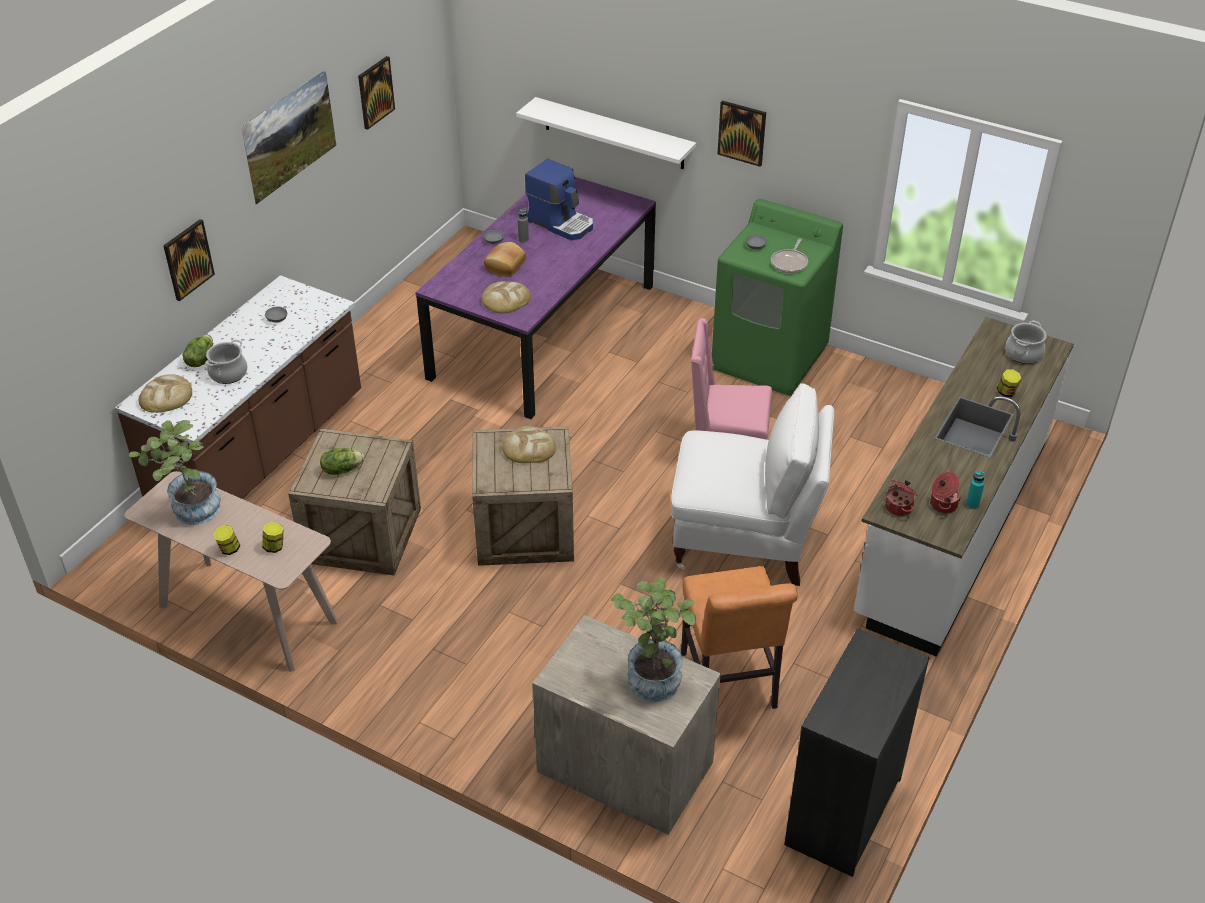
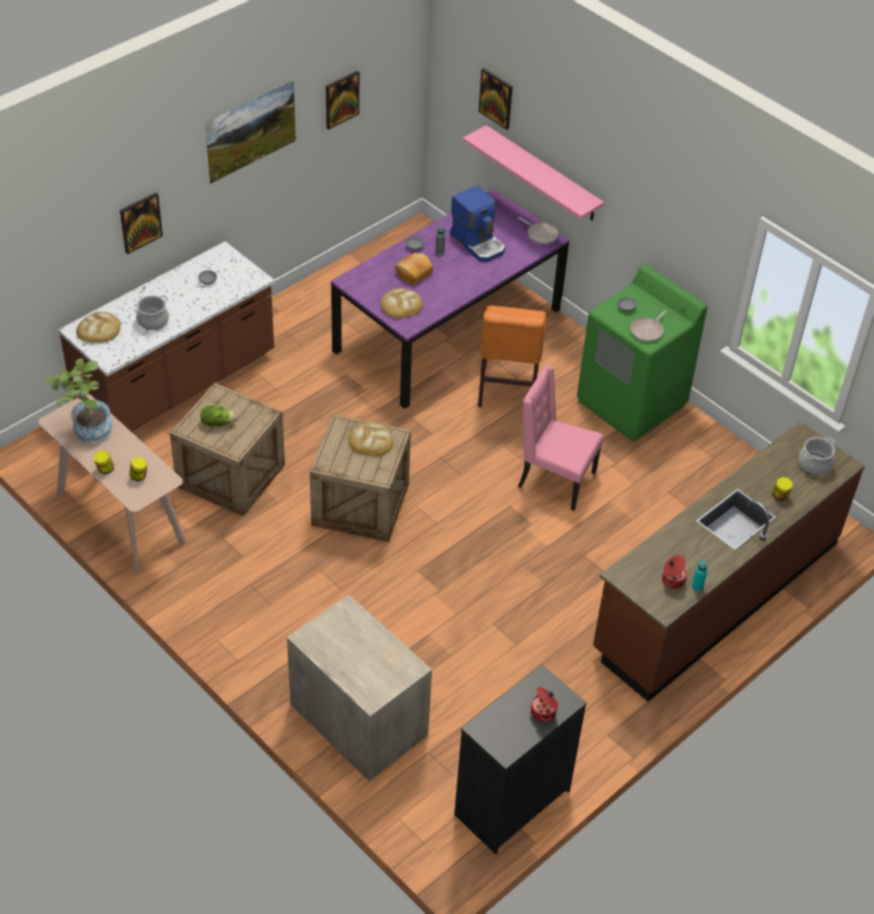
camera: 15 degrees right, 5 degrees up
(200, 360) = (136, 304): lettuce -> none
(614, 133) = (542, 174): white shelf -> pink shelf
(623, 202) = (540, 234): none -> frying pan
(653, 675) = (379, 656): potted plant -> none
(729, 685) = (468, 678): orange chair -> orange chair (507, 391)
(742, 132) = (639, 205): picture -> picture (496, 98)
(745, 541) = (535, 561): white chair -> none
(899, 507) = (635, 573): cooking pot -> cooking pot (544, 712)
(951, 527) = (716, 596): white counter -> brown counter

